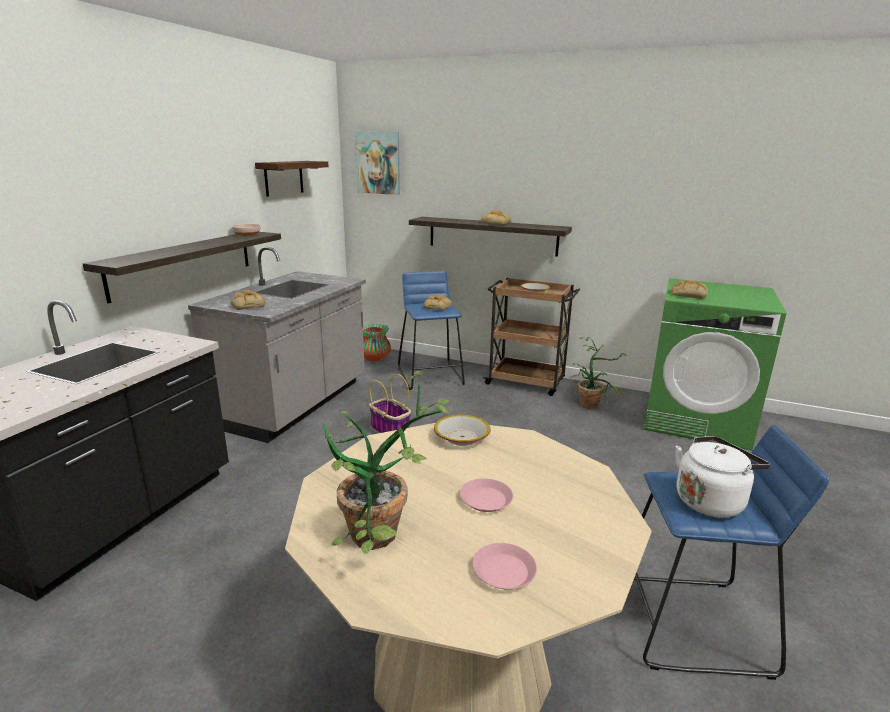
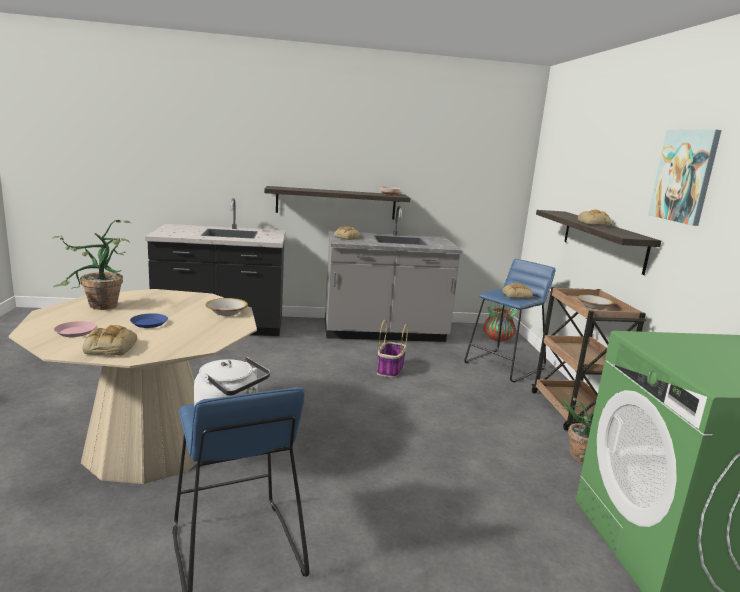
camera: 60 degrees right, 5 degrees down
(283, 178) = (451, 160): shelf -> none
(378, 162) = (552, 156): picture -> picture (684, 176)
(486, 499) = (149, 323): pink plate -> blue plate
(688, 294) = (666, 341): bread -> bread (110, 347)

